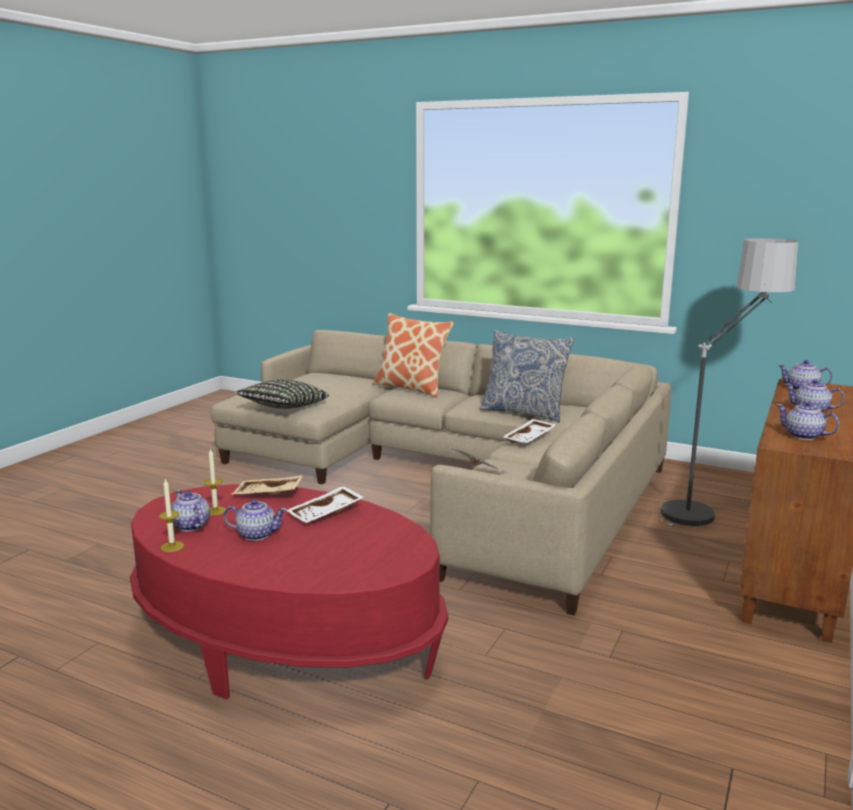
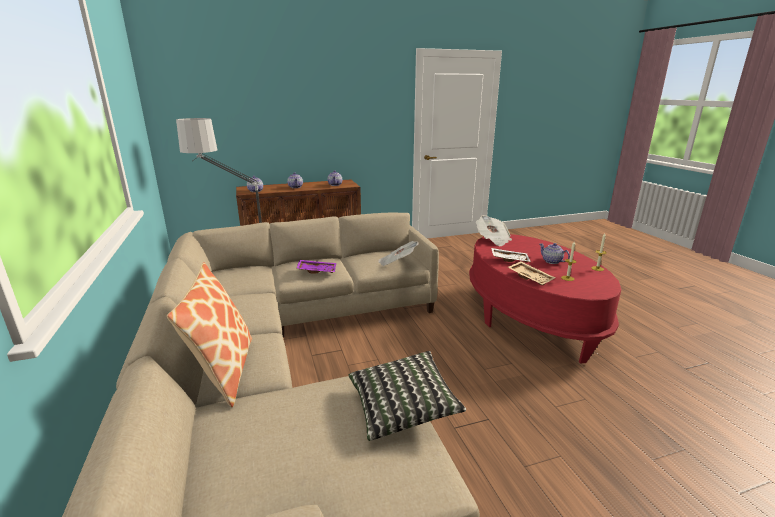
camera: 135 degrees left, 5 degrees up
(190, 526) = (585, 275): teapot -> none
(406, 547) = (492, 240): none -> newspaper
(524, 412) = (251, 294): pillow -> none
(530, 438) = (317, 270): white tray -> purple tray

